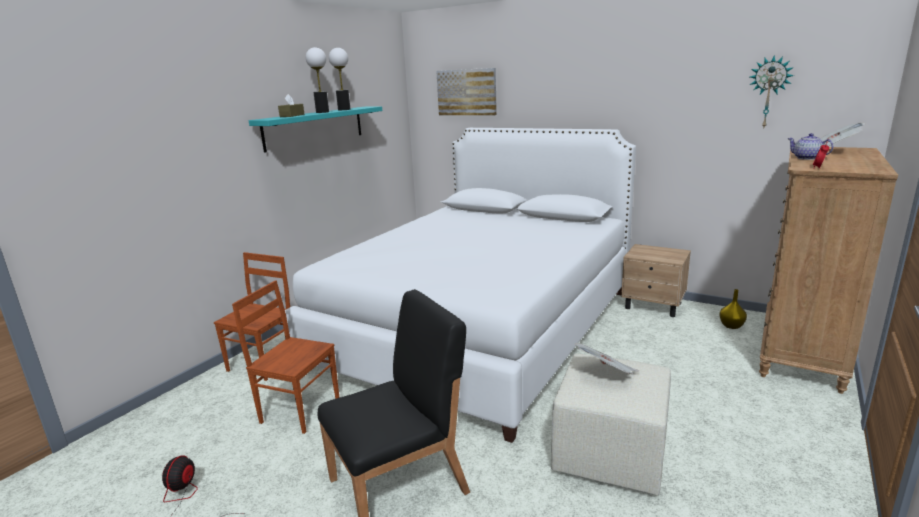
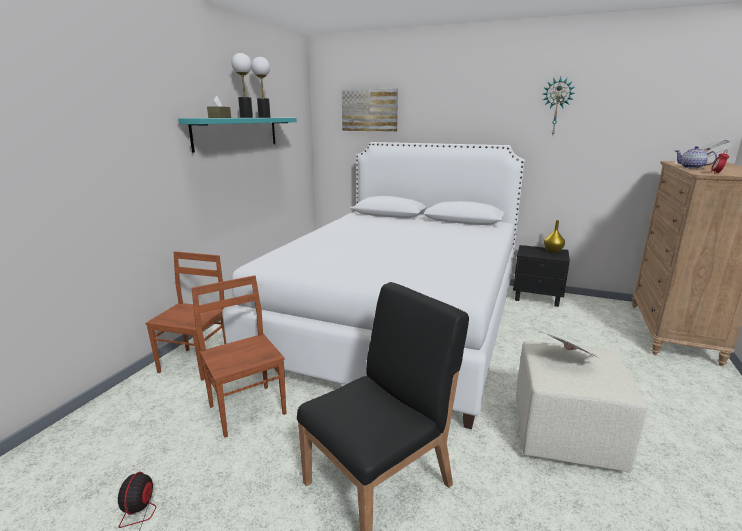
camera: 10 degrees left, 0 degrees up
(300, 409) = (248, 409): brown chair -> brown chair turned 45 degrees clockwise
(654, 306) = (537, 297): beige nightstand -> black nightstand
(730, 326) = (607, 312): yellow vase -> yellow vase (552, 251)
(768, 92) = (641, 115): wall clock -> wall clock (556, 107)

